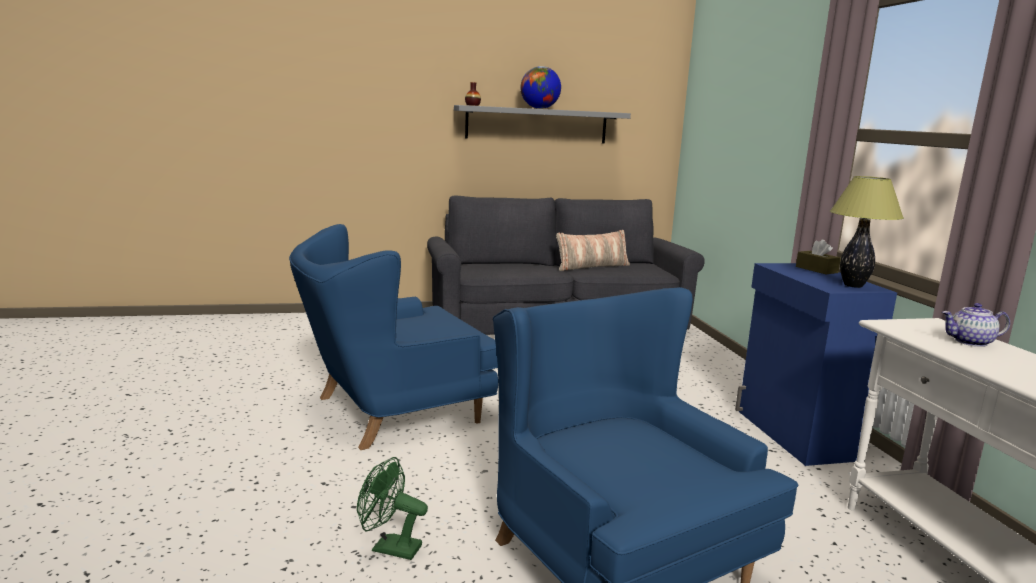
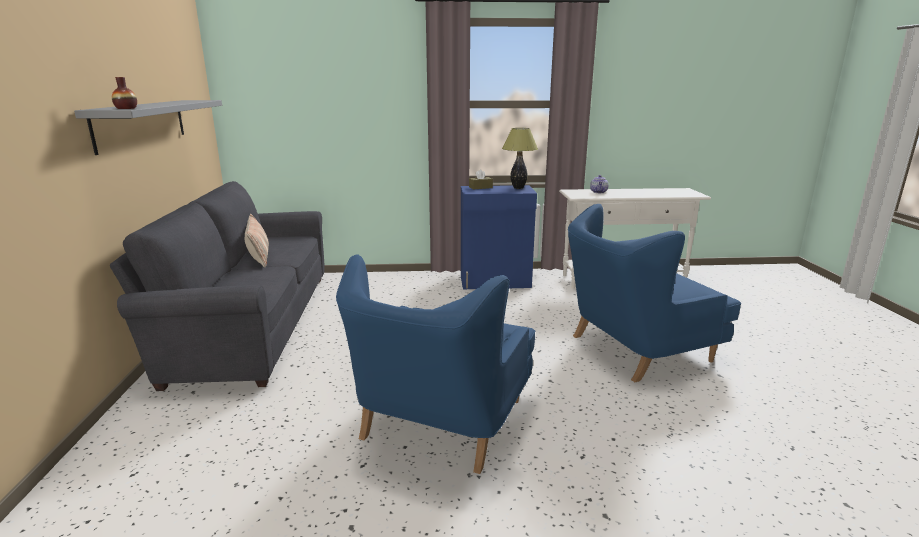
camera: 80 degrees left, 5 degrees up
(389, 548) = (658, 421): green fan -> none
(393, 411) = (441, 421): blue armchair -> blue armchair turned 45 degrees clockwise
(539, 108) = (163, 104): globe -> none

